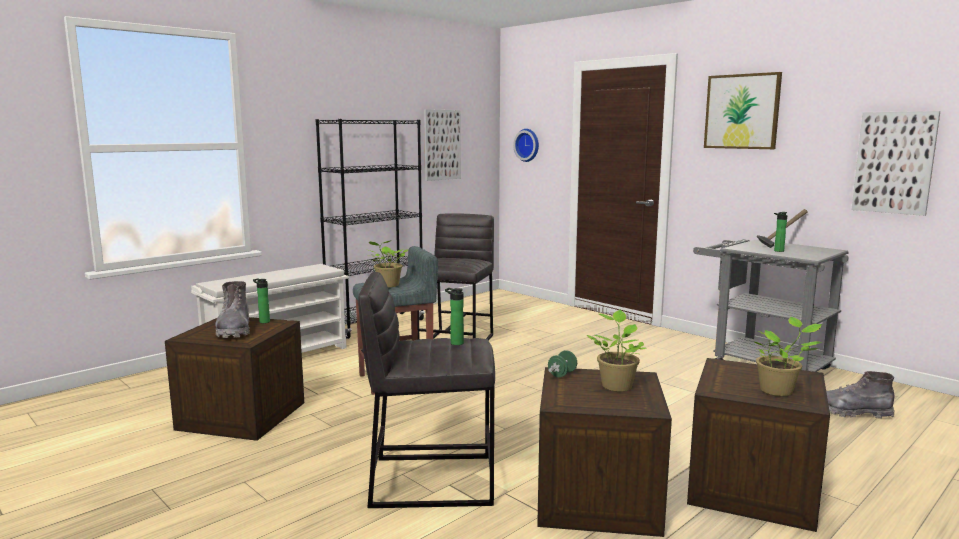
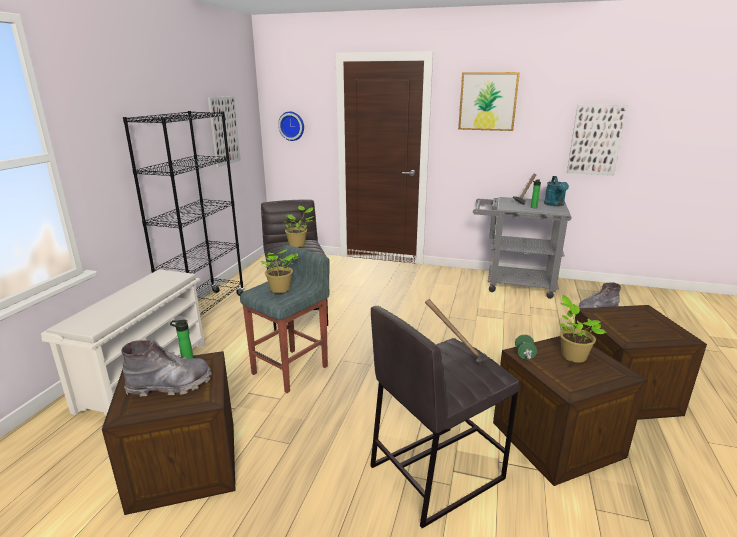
camera: 30 degrees left, 10 degrees up
(234, 330) = (170, 386): grey boot -> grey boot turned 60 degrees counterclockwise
(455, 343) = (455, 355): bottle -> hammer
(778, 391) = (655, 329): potted plant -> potted plant (298, 245)
(819, 252) = (555, 205): none -> turquoise watering can

